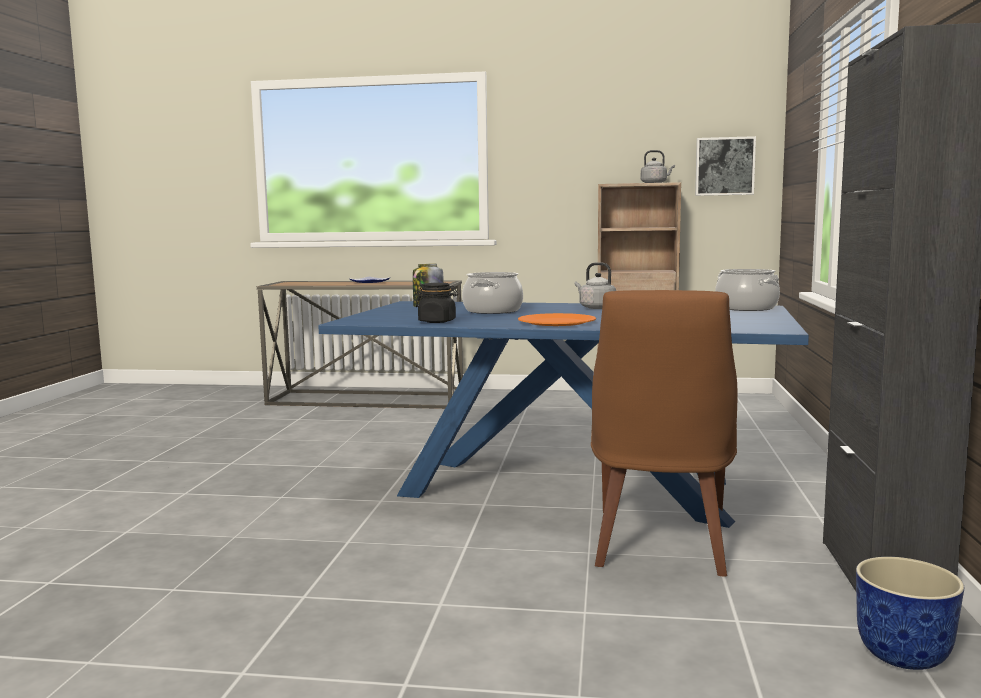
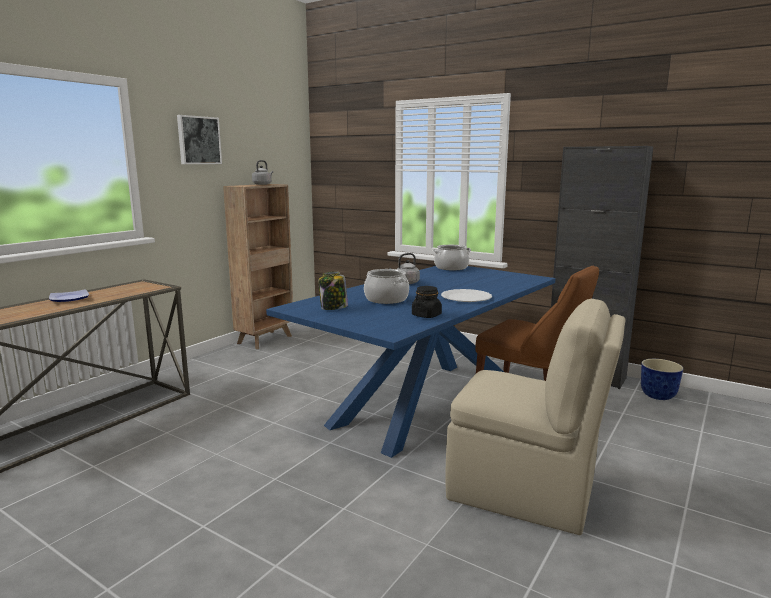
camera: 65 degrees left, 5 degrees up
(370, 568) = (525, 492): none -> beige chair
(557, 322) = (466, 297): orange plate -> white plate
(724, 166) = (286, 171): picture -> picture (198, 140)

